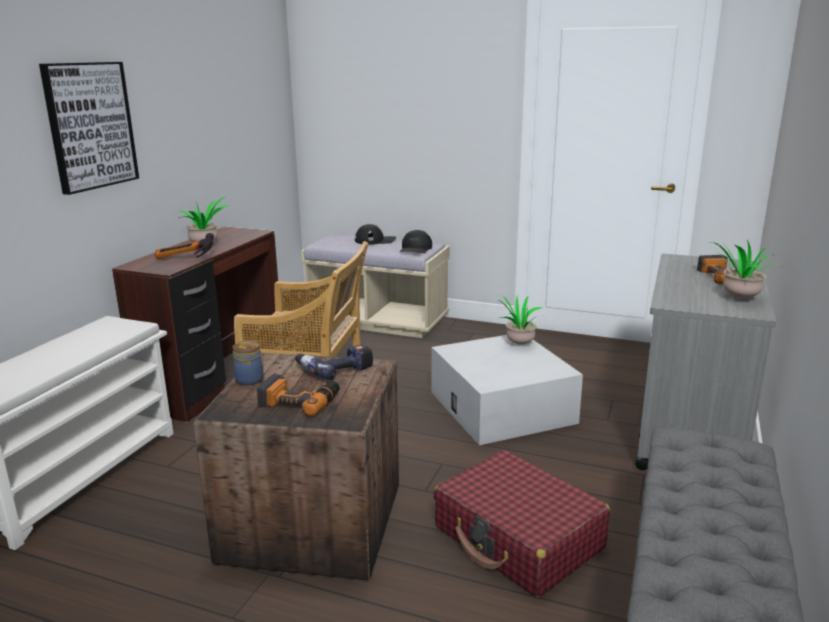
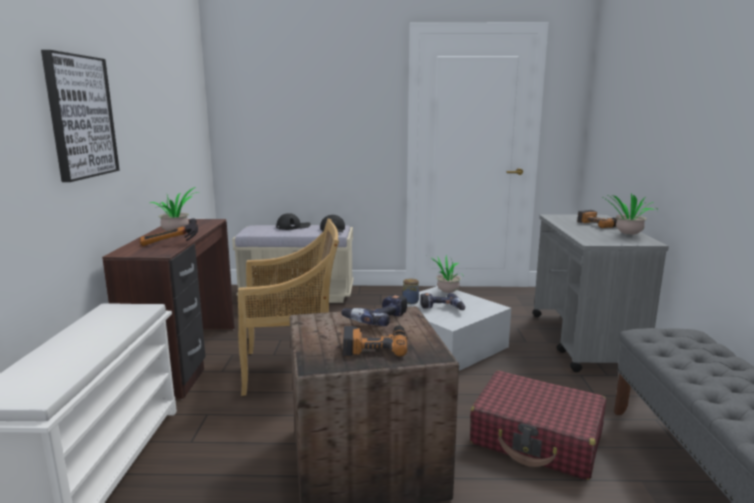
camera: 20 degrees left, 5 degrees down
(250, 379) = (310, 336): jar -> jar (410, 301)
(493, 364) = (442, 309): none -> power drill

